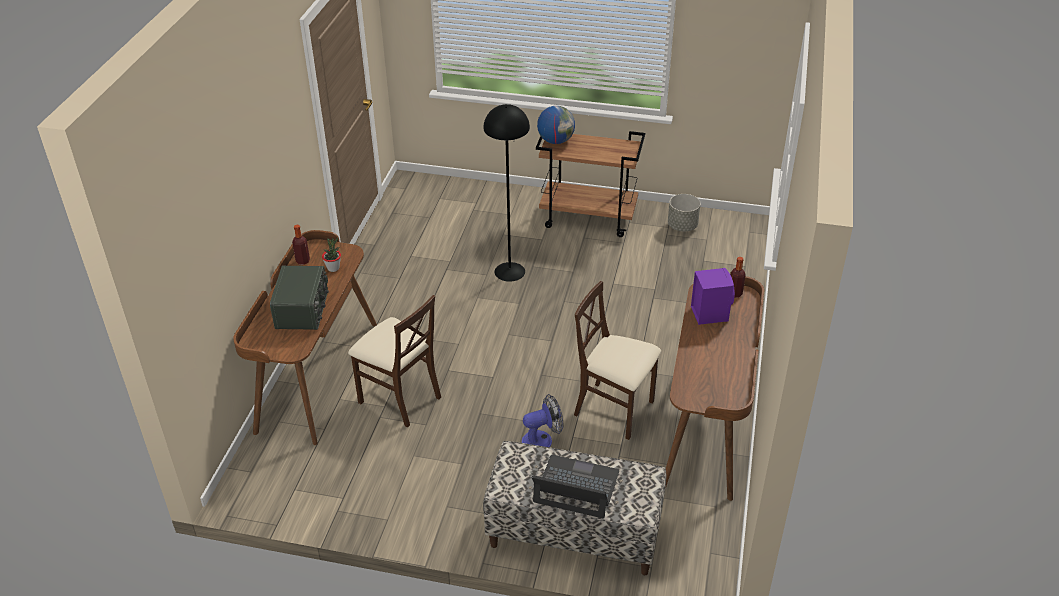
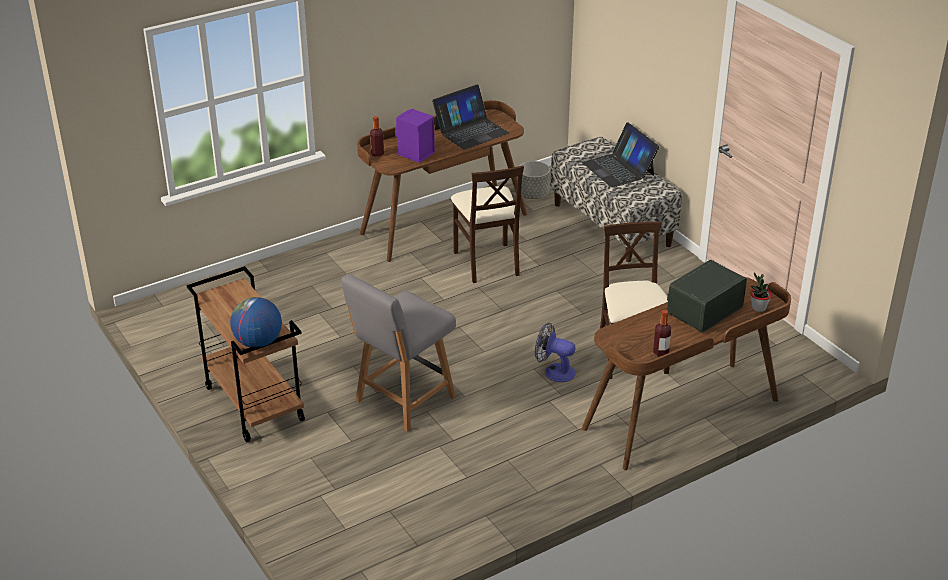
camera: 135 degrees left, 5 degrees down
(333, 268) = (640, 331): potted plant -> potted plant (758, 308)
(510, 271) = (402, 400): black floor lamp -> grey chair
(542, 439) = (562, 275): fan -> fan (554, 371)
(682, 226) = (197, 344): grey planter -> grey planter (532, 194)
(714, 370) = (471, 131): none -> laptop

